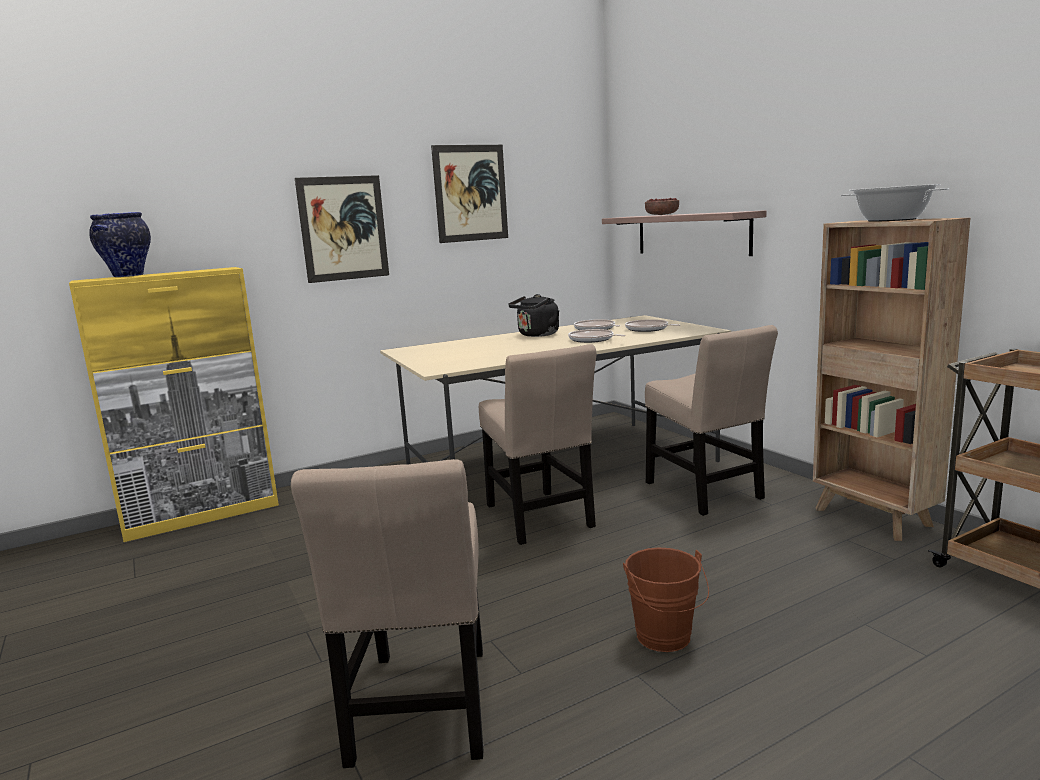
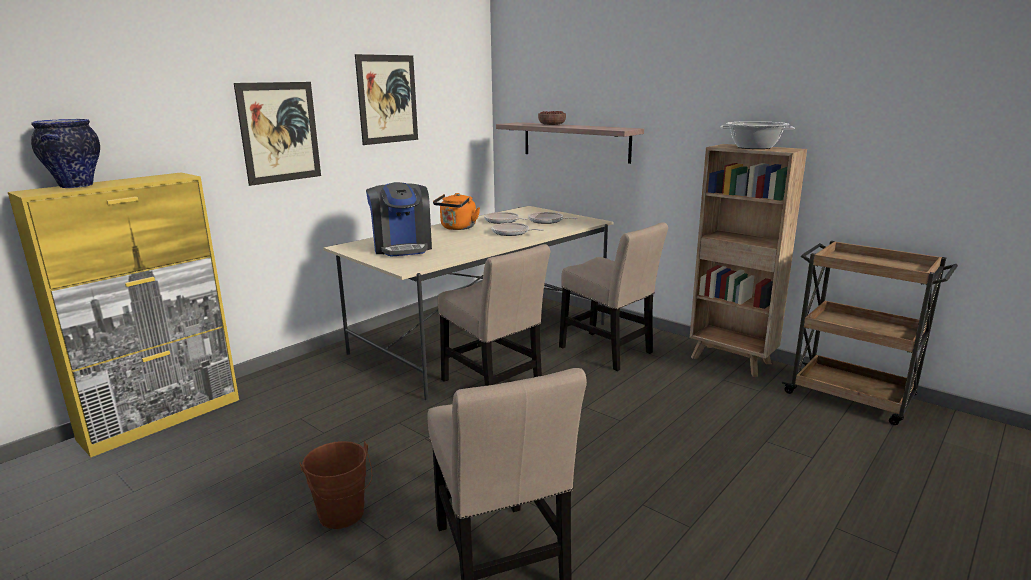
camera: 20 degrees left, 5 degrees up
(456, 351) = (402, 247): none -> coffee machine
(537, 335) = (457, 228): black kettle -> orange kettle
(666, 640) = (646, 474): brown bucket -> brown bucket (343, 517)

